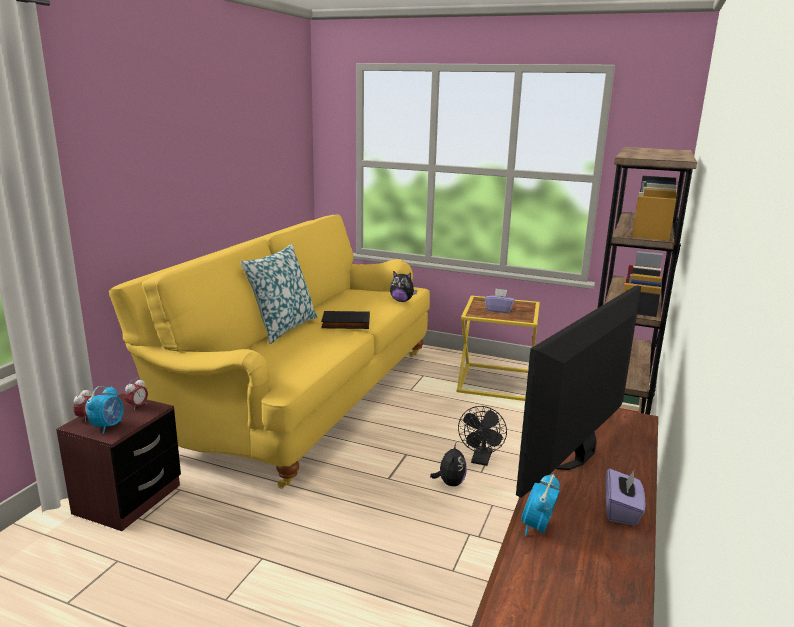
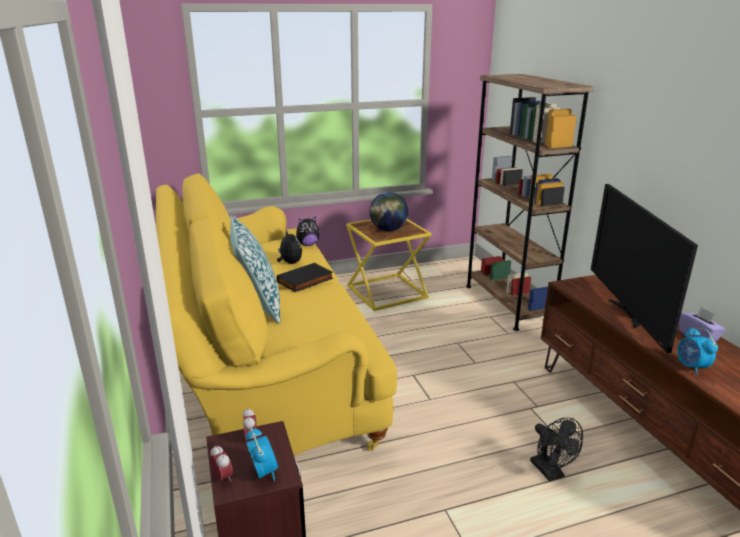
camera: 40 degrees left, 5 degrees up
(450, 483) = (470, 380): plush toy -> plush toy (290, 263)
(481, 460) = (463, 354): black fan -> black fan (550, 472)
(499, 310) = (388, 230): purple tissue box -> globe

